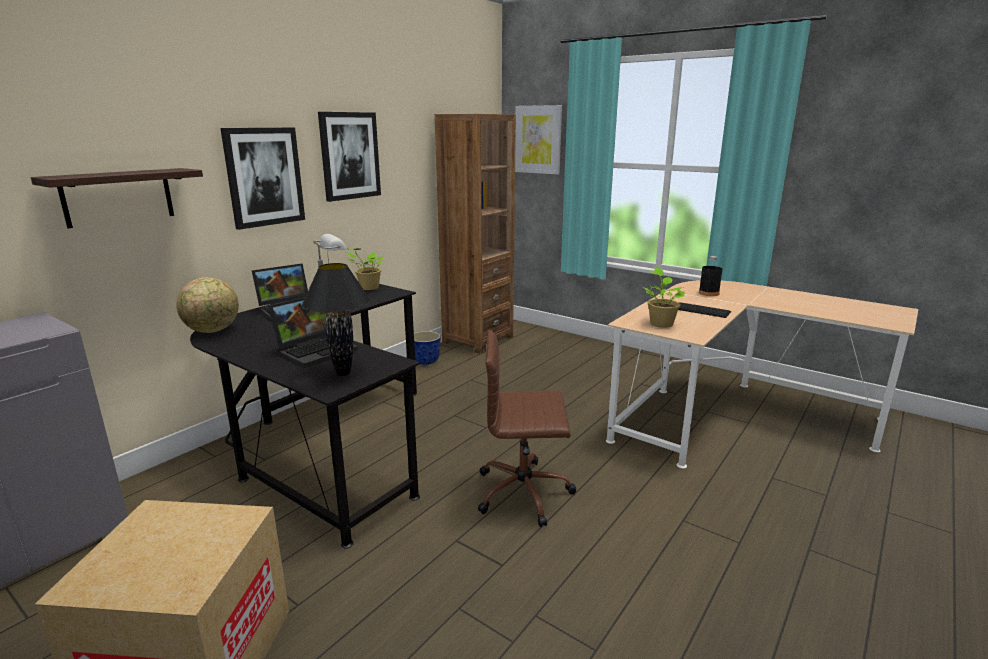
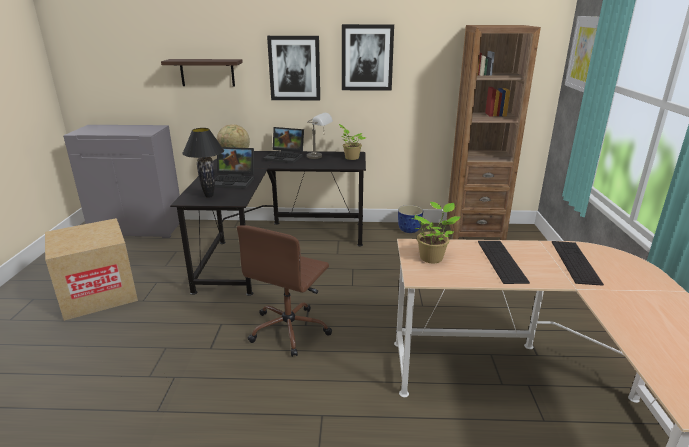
camera: 55 degrees right, 5 degrees up
(525, 492) = (290, 329): brown office chair -> brown office chair turned 120 degrees counterclockwise
(709, 293) = (575, 262): black bottle -> keyboard

